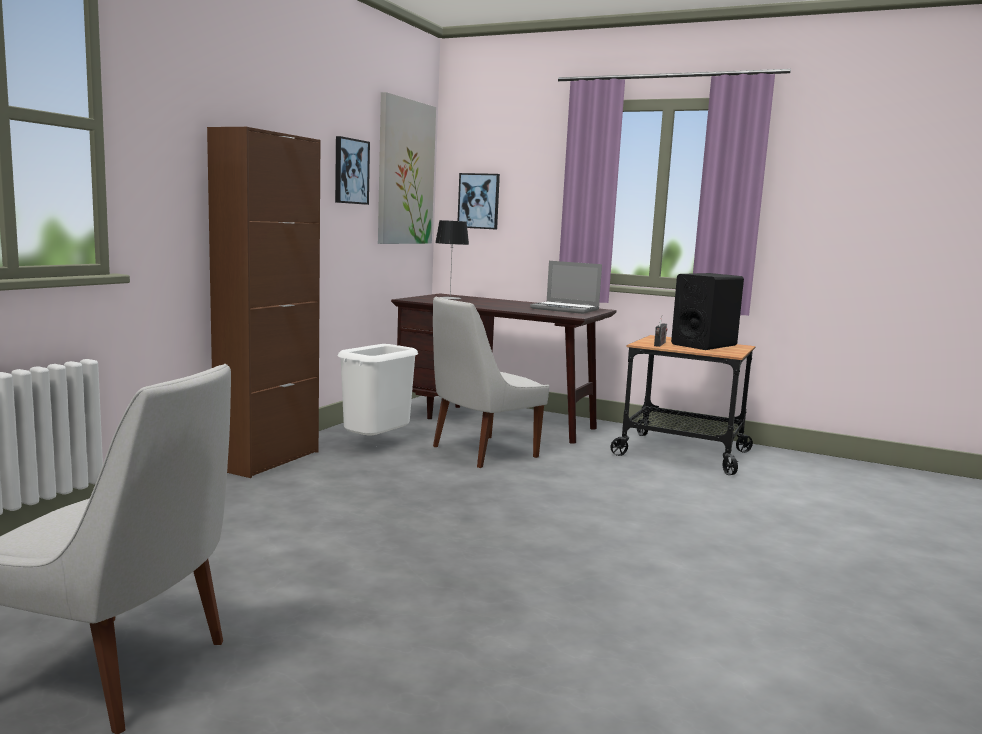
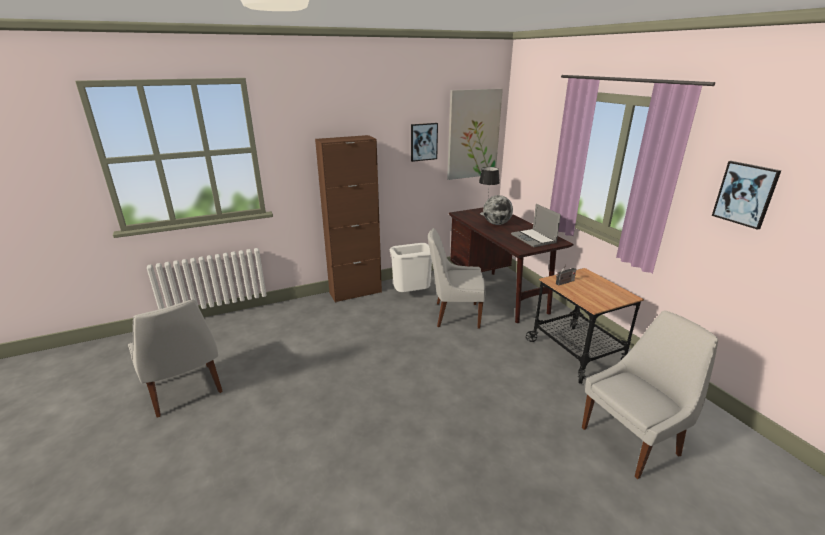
camera: 40 degrees right, 15 degrees up
(479, 201) = (522, 151): picture -> picture (745, 194)
(486, 303) = (496, 224): none -> globe
(704, 345) = (599, 290): black speaker -> none
(850, 502) = (632, 440): none -> white chair

